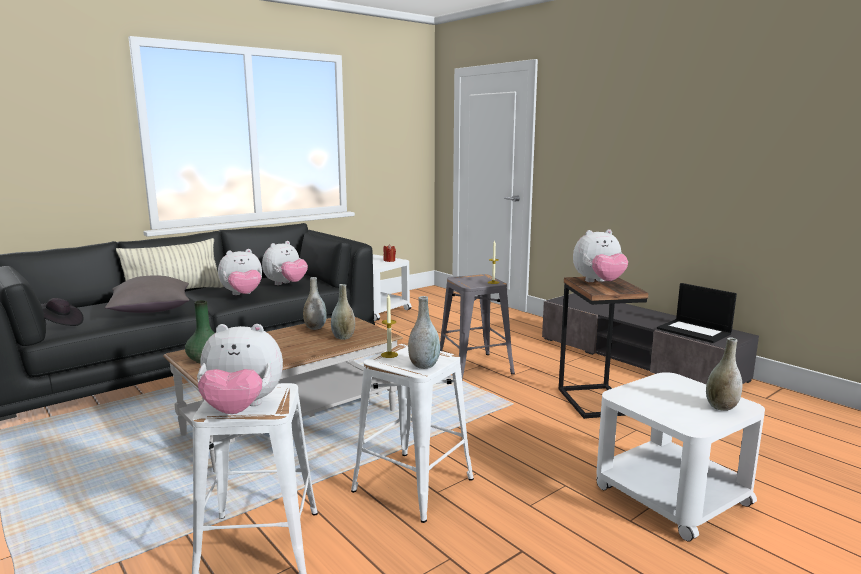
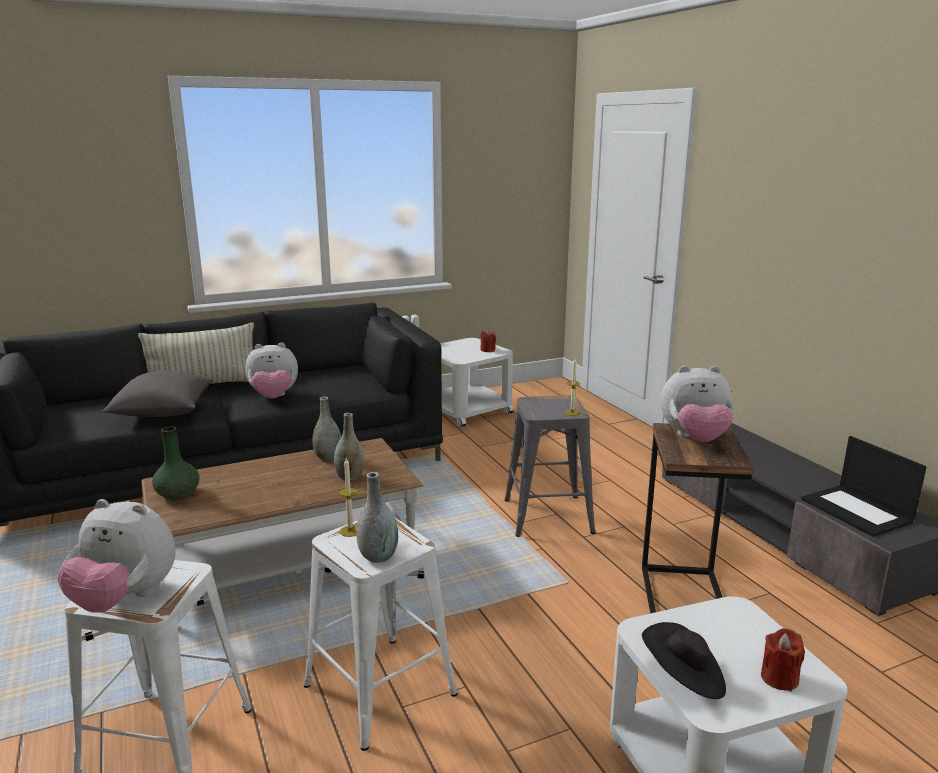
camera: 15 degrees right, 5 degrees up
(60, 324) = (60, 424): black hat -> black hat (683, 678)
(286, 284) = (332, 384): plush toy -> none
(721, 407) = (779, 678): grey vase -> red candle

